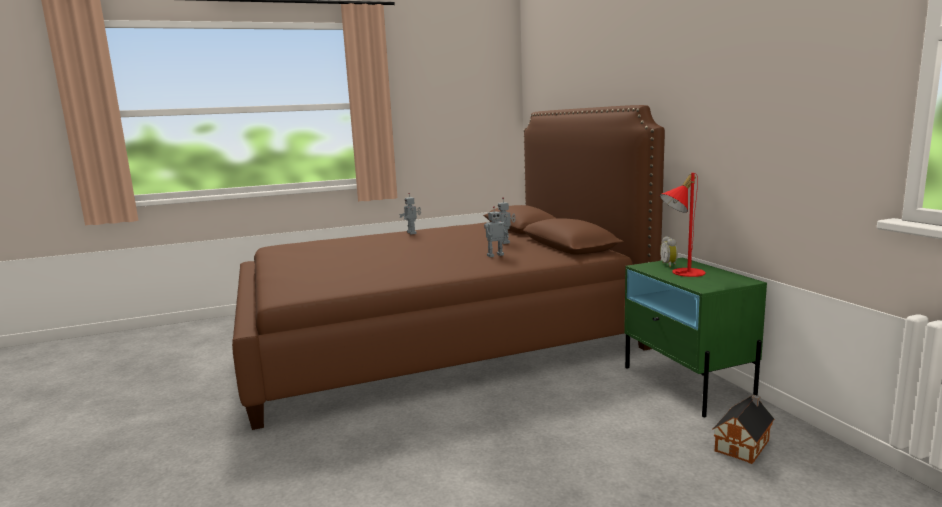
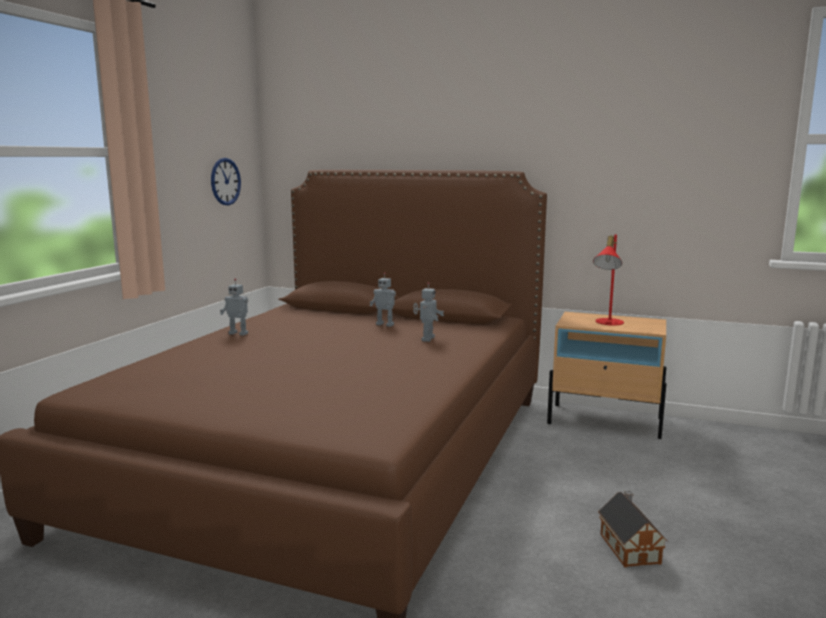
camera: 50 degrees left, 0 degrees up
(476, 123) = (225, 181): none -> wall clock
(669, 265) = (580, 319): alarm clock -> none
(686, 384) = (605, 421): green nightstand -> beige nightstand
(743, 444) = (710, 446): toy house -> toy house (629, 547)

